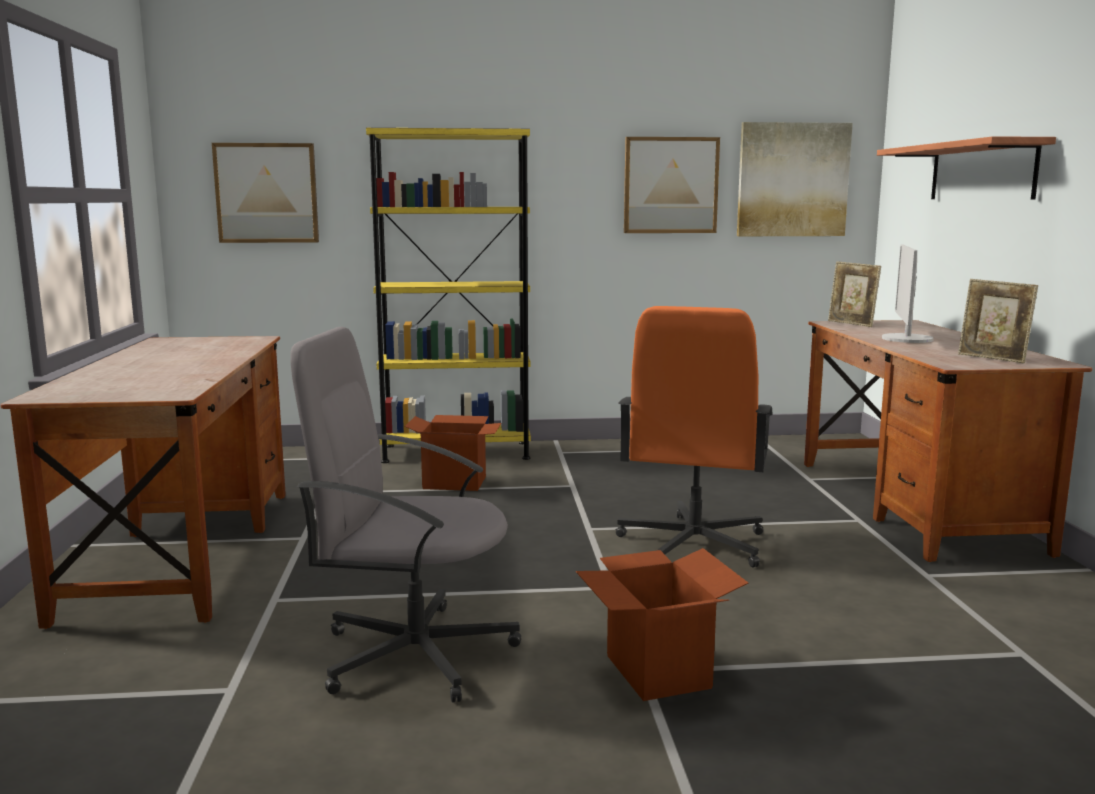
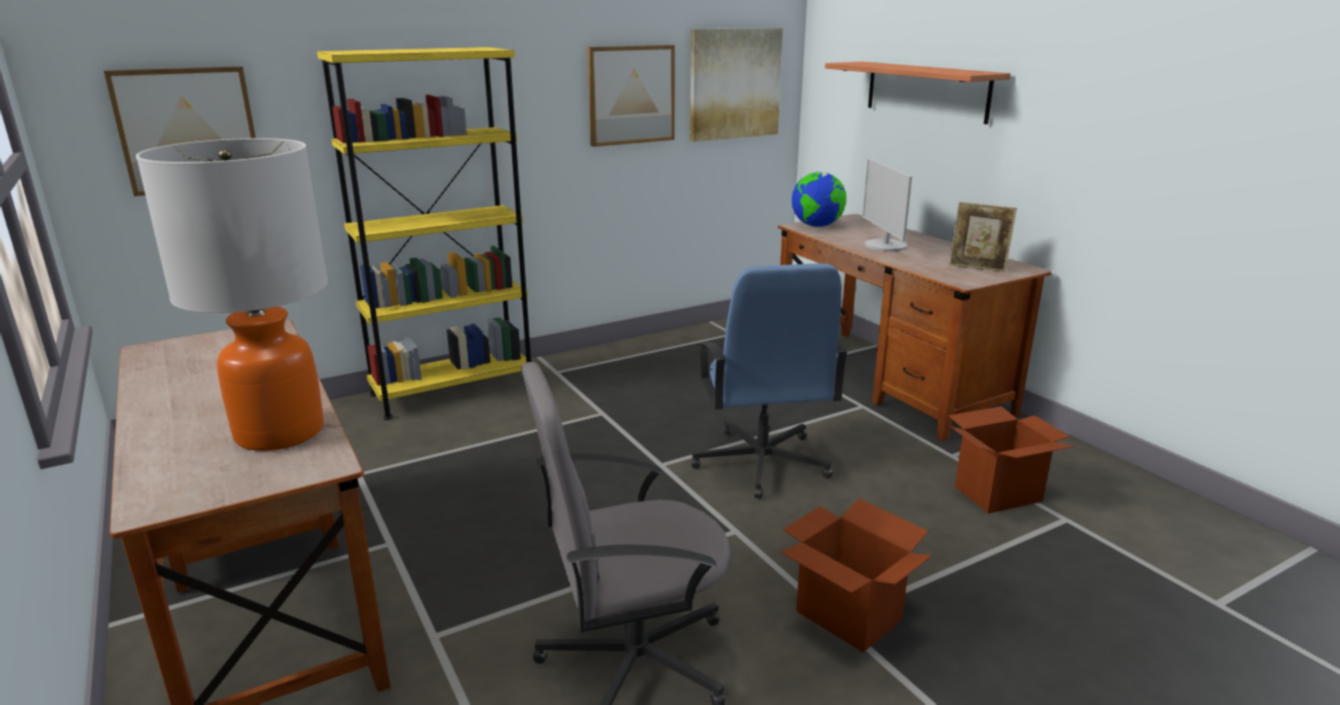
camera: 25 degrees left, 10 degrees up
(173, 379) = (279, 433): none -> table lamp
(455, 483) = (487, 432): cardboard box -> cardboard box (998, 494)
(692, 544) = (761, 463): orange office chair -> blue office chair
(851, 324) = (817, 226): picture frame -> globe

